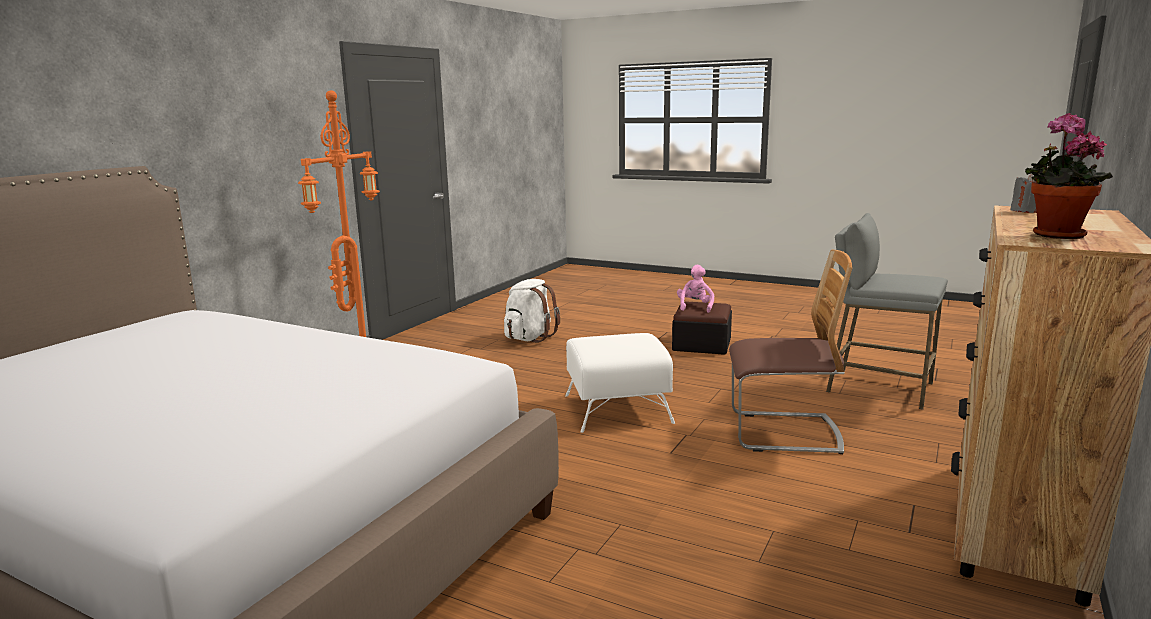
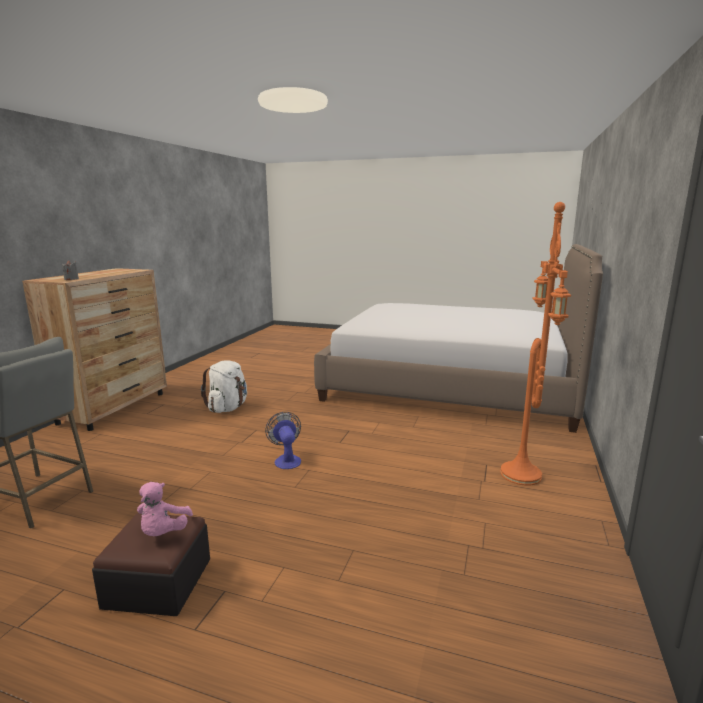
camera: 170 degrees right, 0 degrees up
(530, 338) = (420, 584): white backpack -> white backpack (228, 408)
(618, 409) = (286, 459): white ottoman -> fan
(783, 433) = (174, 447): chair -> none
(1054, 235) = (121, 271): potted plant -> none

